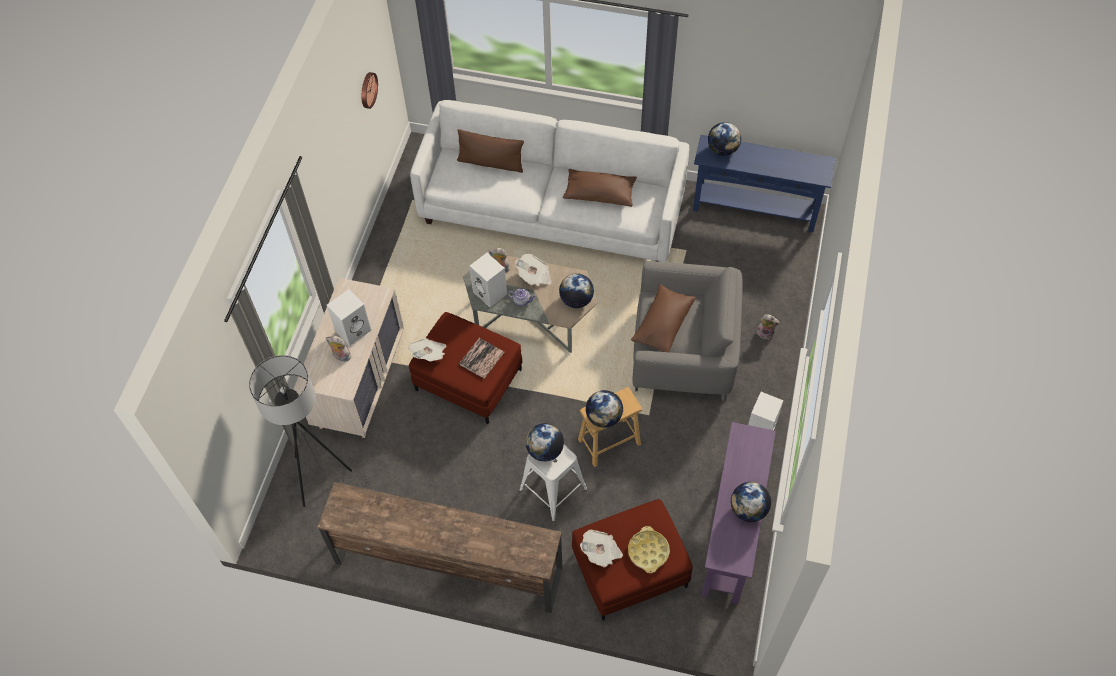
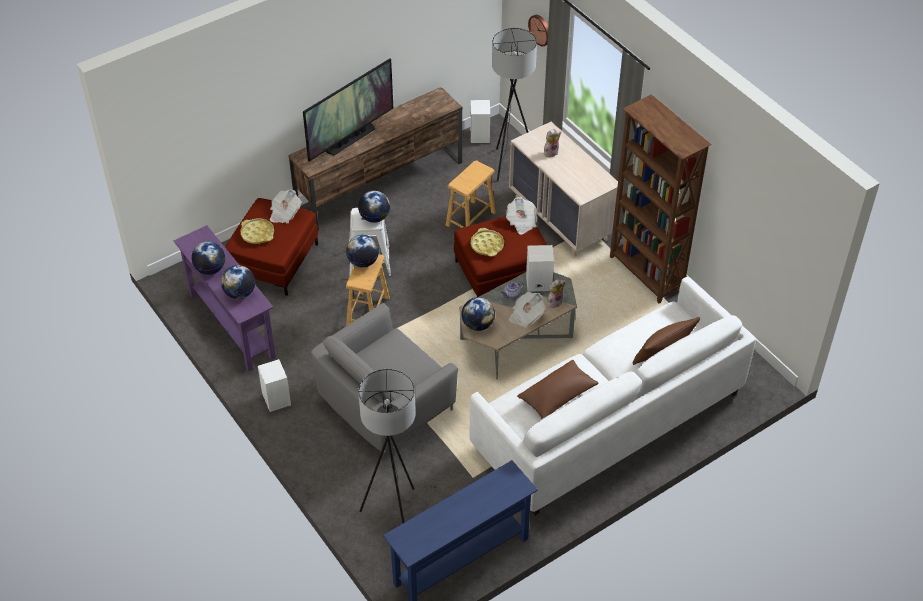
camera: 130 degrees right, 10 degrees down
(353, 330) = (566, 168): white speaker -> white speaker (480, 136)
(367, 90) = (760, 233): wall clock -> wall clock (541, 29)
(375, 281) = (646, 274): none -> brown bookcase
(424, 453) = (470, 219): none -> brown stool
(473, 541) = (350, 139): none -> television
(482, 358) = (487, 245): book -> yellow tray
(663, 324) = (399, 353): brown pillow -> none
(722, 150) = (504, 490): globe -> globe (239, 293)
(760, 274) = (395, 508): none -> grey floor lamp
(766, 333) = (342, 466): plush toy -> none

